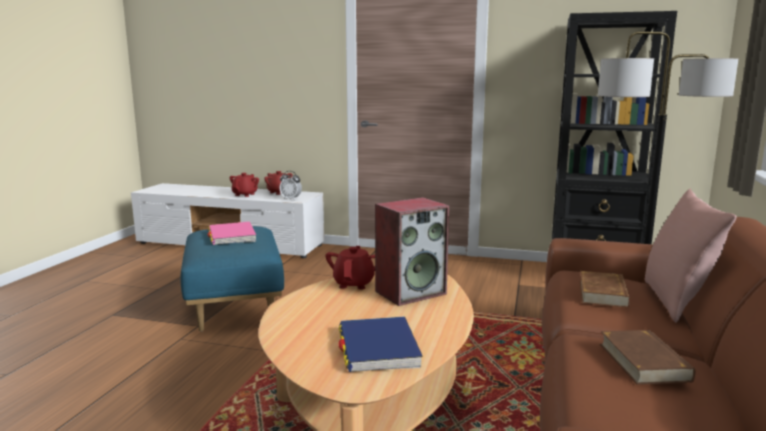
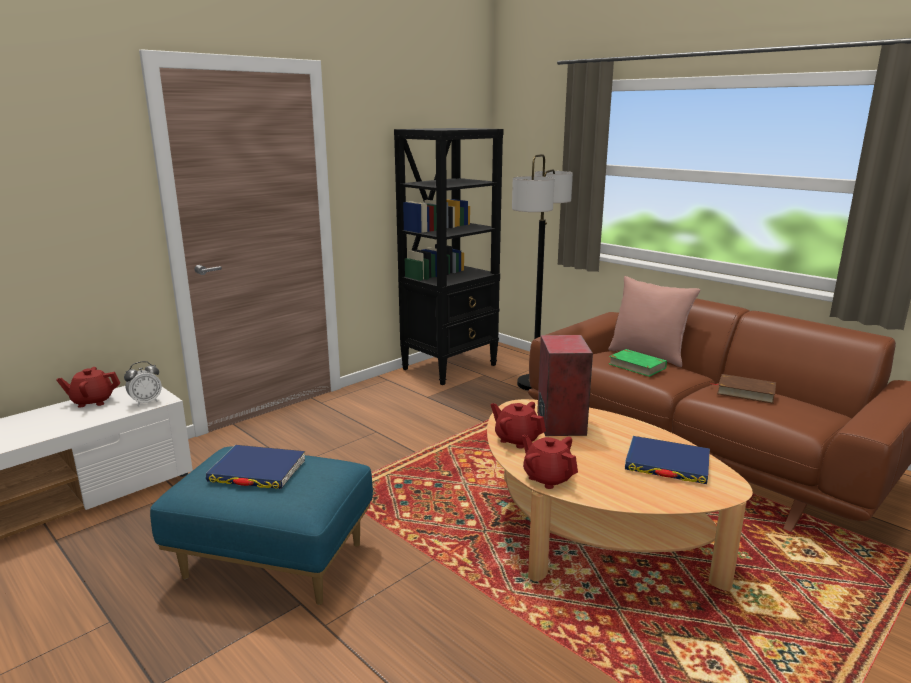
camera: 60 degrees left, 5 degrees up
(232, 236) = (257, 471): pink book -> blue book
(245, 194) = (52, 424): red teapot -> red teapot (547, 478)
(603, 293) = (637, 366): brown book -> green book

